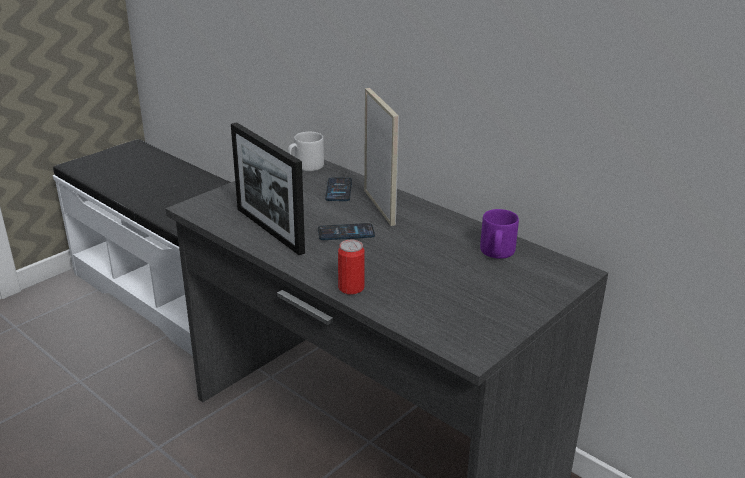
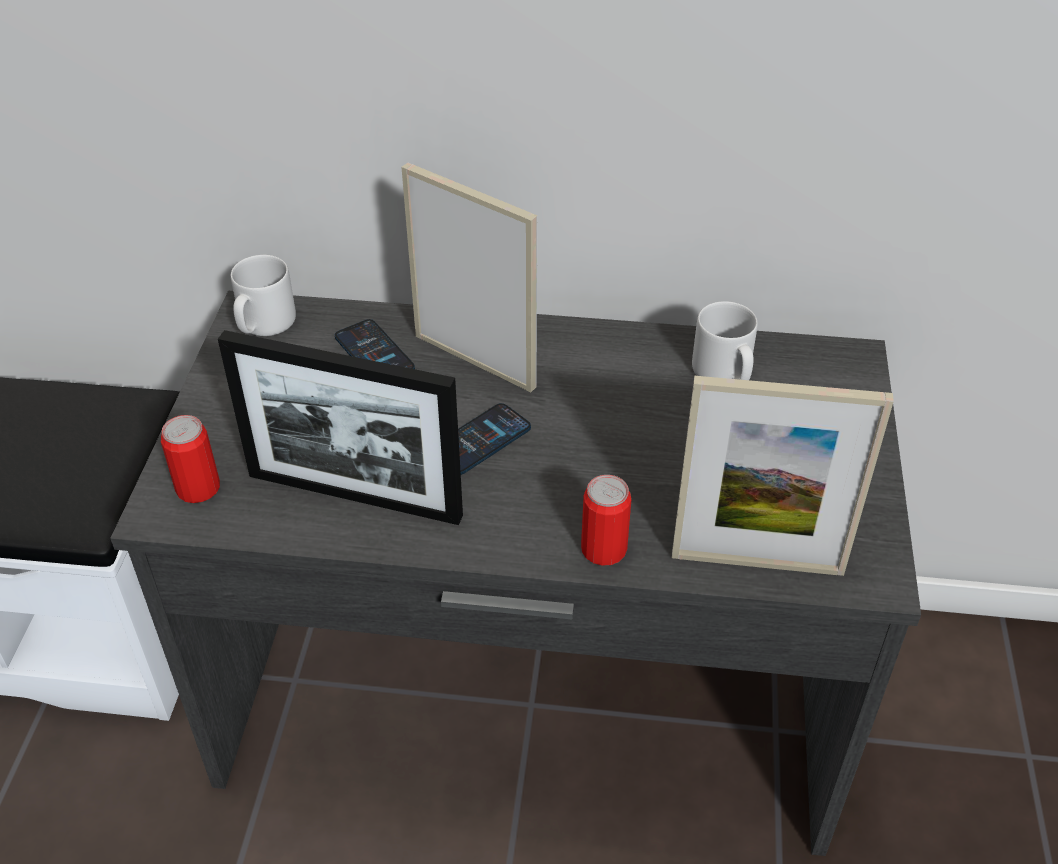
camera: 35 degrees left, 15 degrees up
(214, 205) = (198, 488): none -> can
(418, 322) = (757, 562): none -> picture frame
(497, 253) = (724, 373): purple mug -> grey mug

